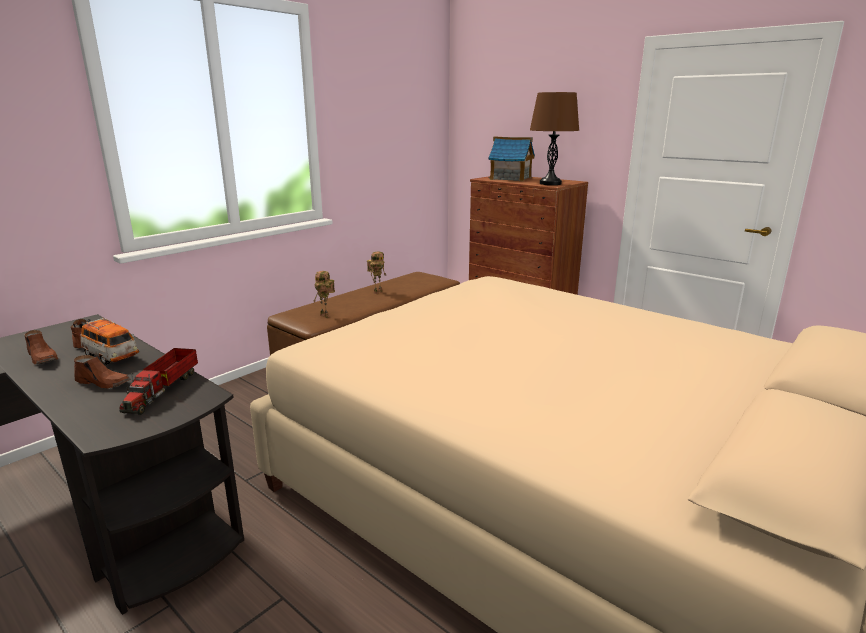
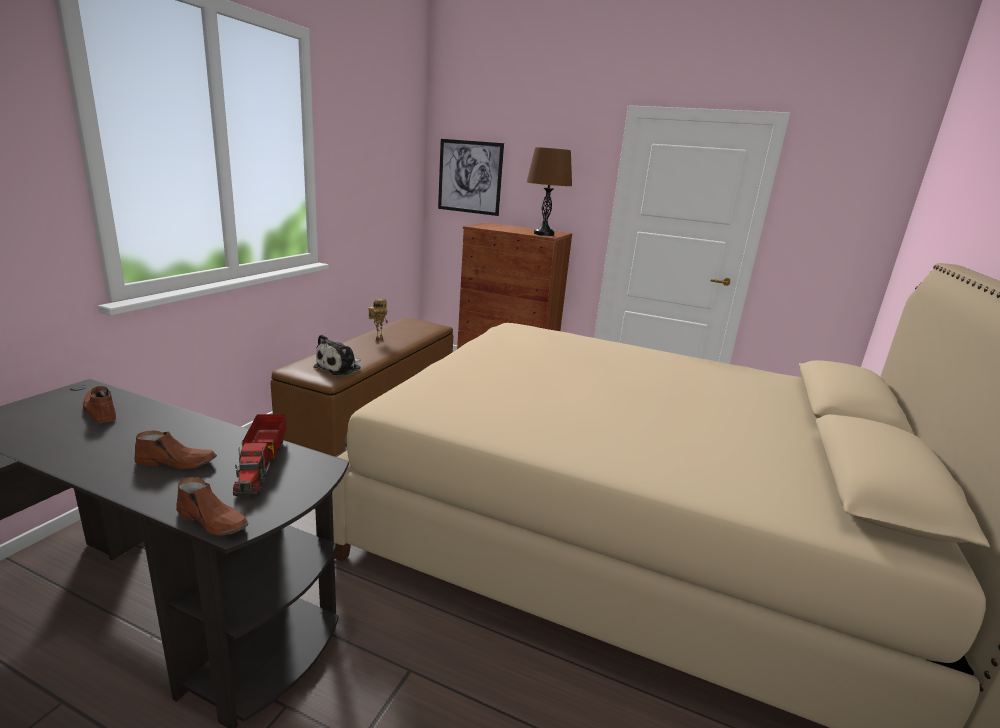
camera: 20 degrees left, 0 degrees up
(43, 358) = (61, 438): brown shoe -> brown shoe (214, 521)
(111, 356) = (158, 430): toy car -> none
(326, 316) = (340, 368): toy robot -> plush toy
(487, 129) = (470, 177): none -> picture
(511, 178) = (501, 227): toy house -> none

